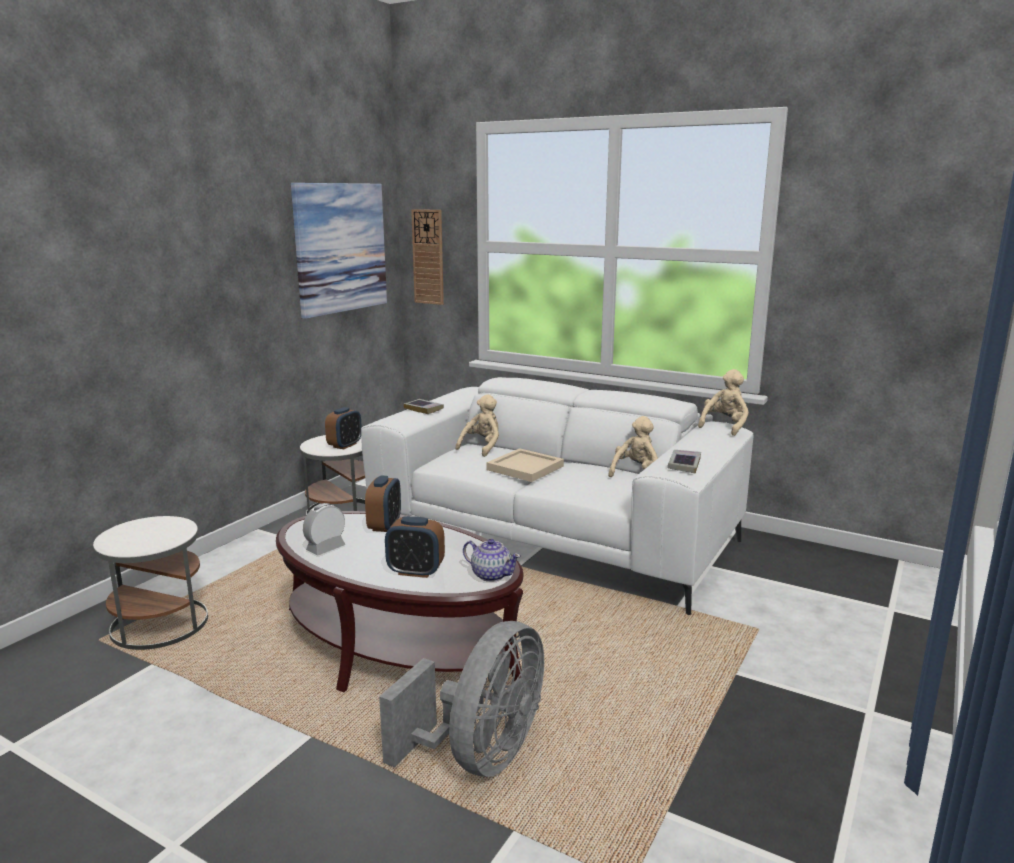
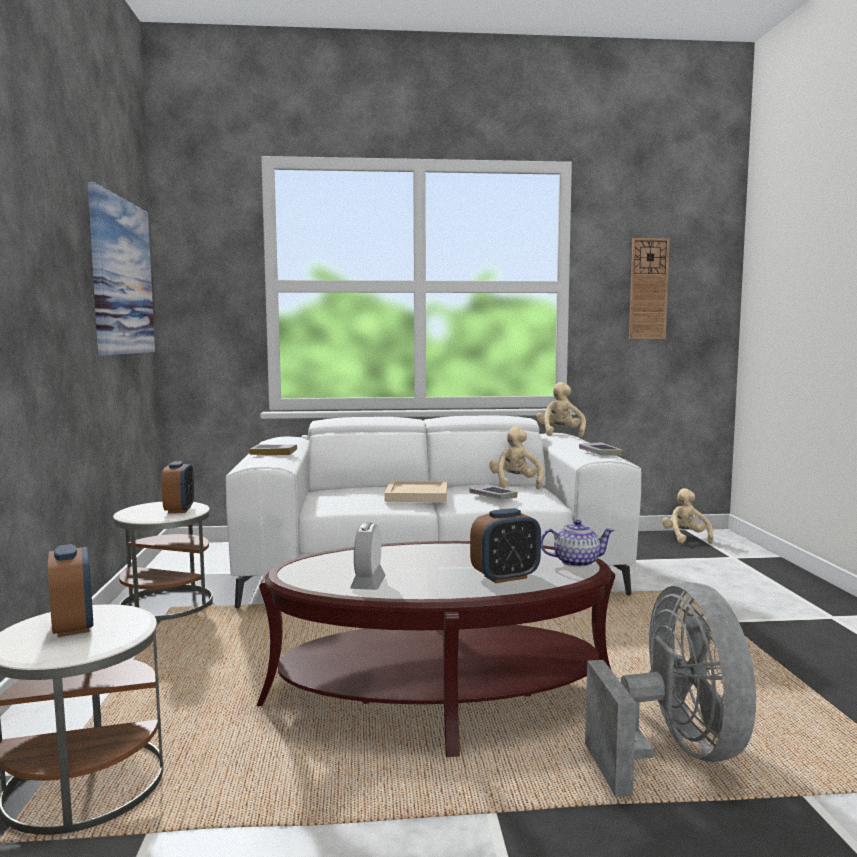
camera: 35 degrees left, 10 degrees down
(385, 526) = (388, 554): alarm clock -> alarm clock (73, 626)
(428, 257) = (198, 300): wall clock -> wall clock (648, 289)
(482, 447) = (340, 489): beige plush toy -> beige plush toy (685, 538)
(580, 484) = (492, 496): none -> book

